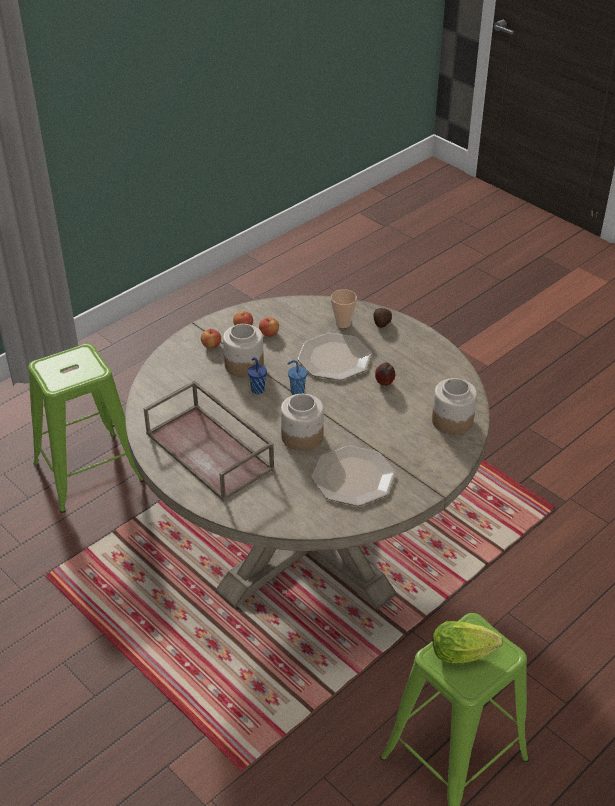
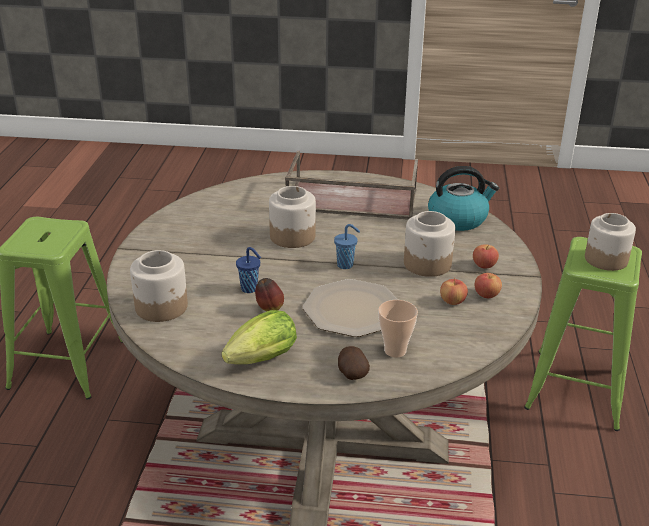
camera: 140 degrees right, 10 degrees down
(69, 367) = (605, 259): none -> jar
(164, 389) = (458, 219): none -> kettle
(257, 389) = (383, 251): blue cup -> blue cup (250, 289)
(354, 477) = (213, 230): plate -> none
(465, 653) = (48, 235): lettuce -> lettuce (258, 361)

